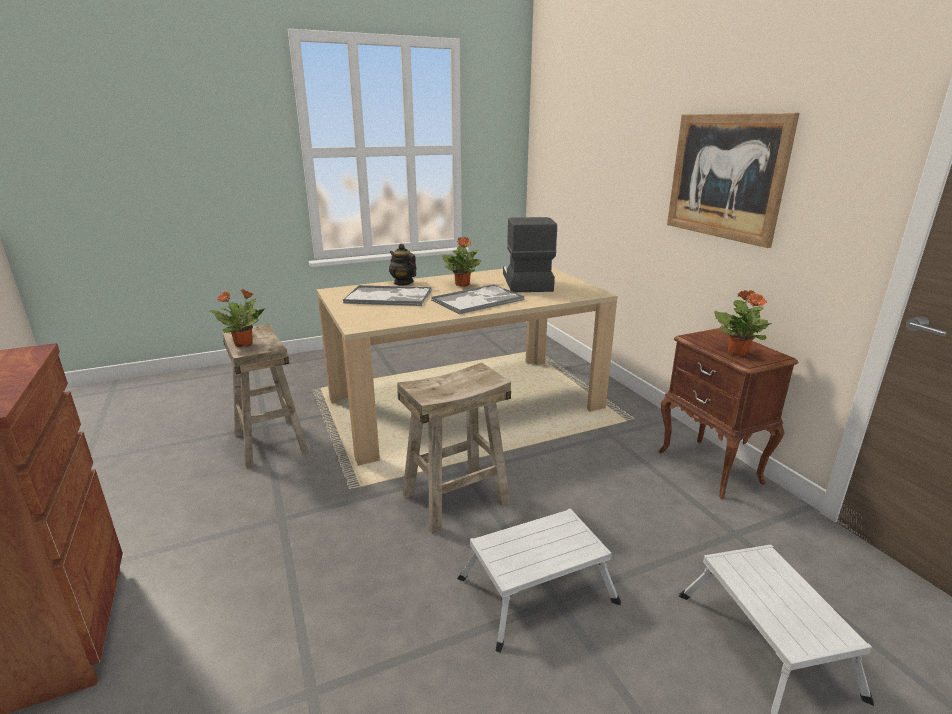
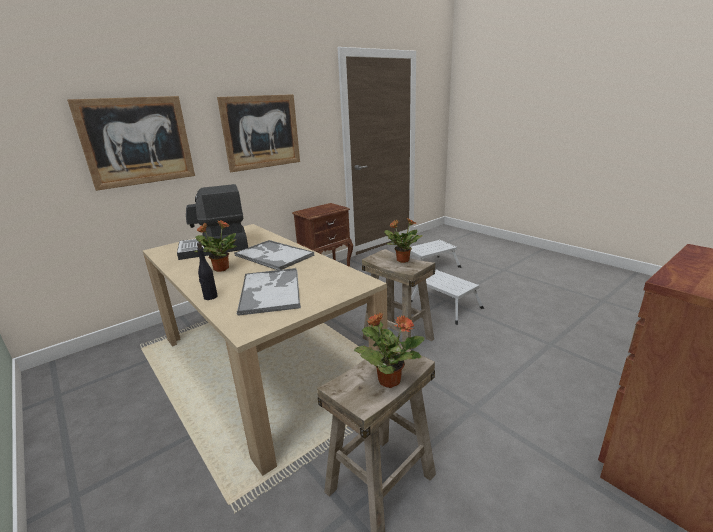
camera: 105 degrees left, 0 degrees up
(403, 283) = (210, 297): teapot -> black bottle
(608, 161) = (137, 141): none -> picture
(737, 352) = (329, 208): potted plant -> potted plant (402, 260)

